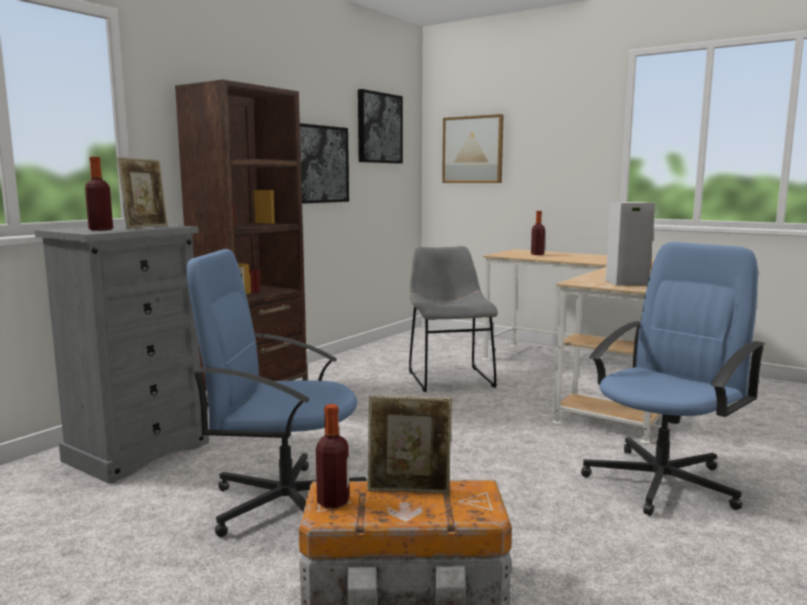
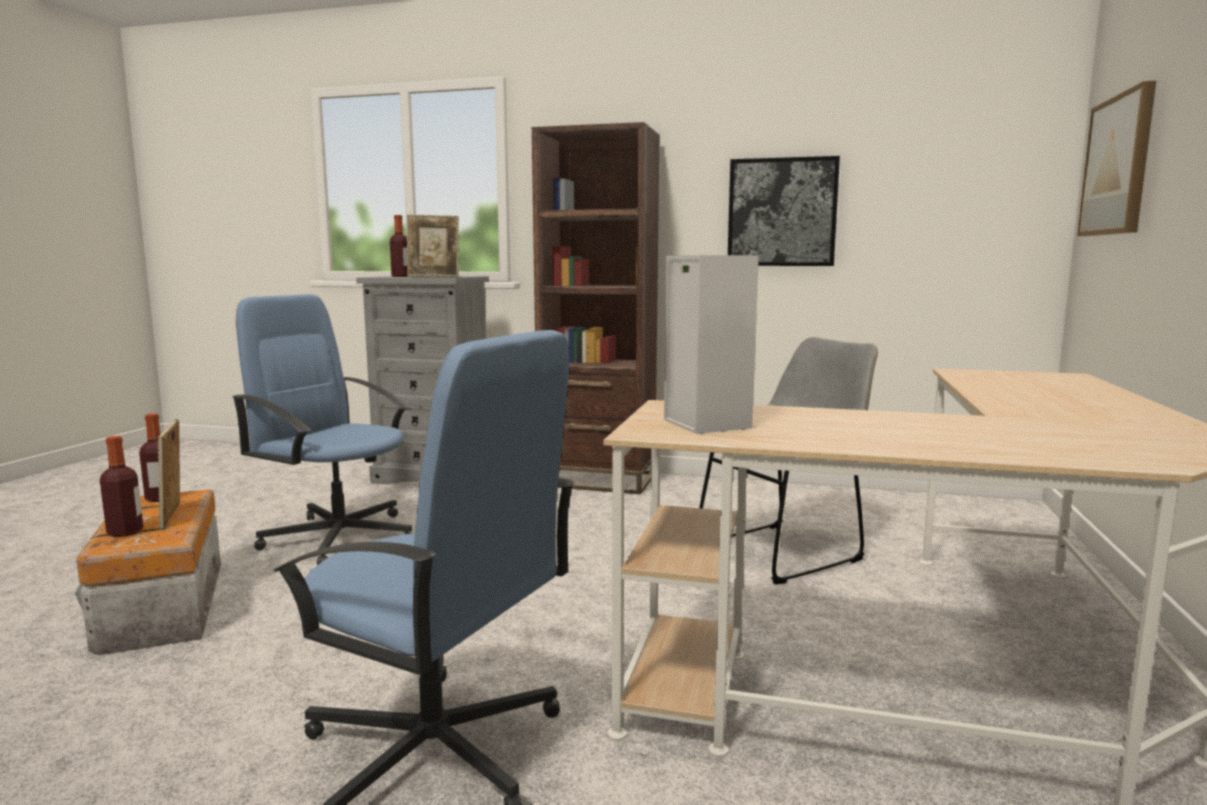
camera: 70 degrees right, 0 degrees up
(284, 503) = (339, 537): blue office chair -> blue office chair turned 45 degrees counterclockwise
(379, 128) = (934, 148): picture -> none
(537, 254) = (1033, 383): bottle -> bottle (125, 532)

